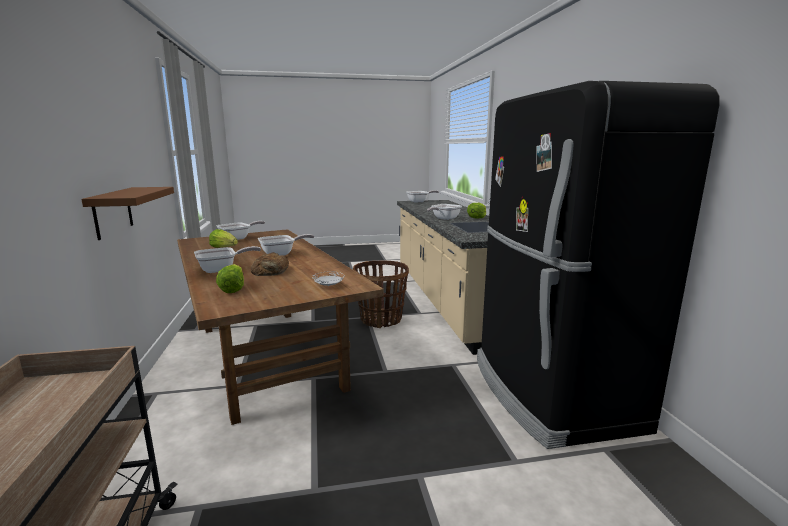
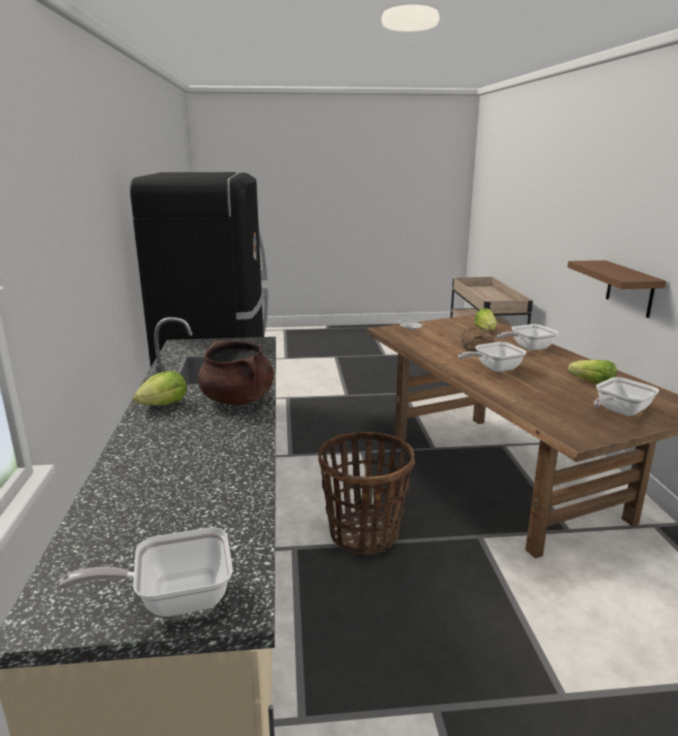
camera: 175 degrees left, 5 degrees up
(444, 219) = (238, 400): frying pan -> brown cooking pot

